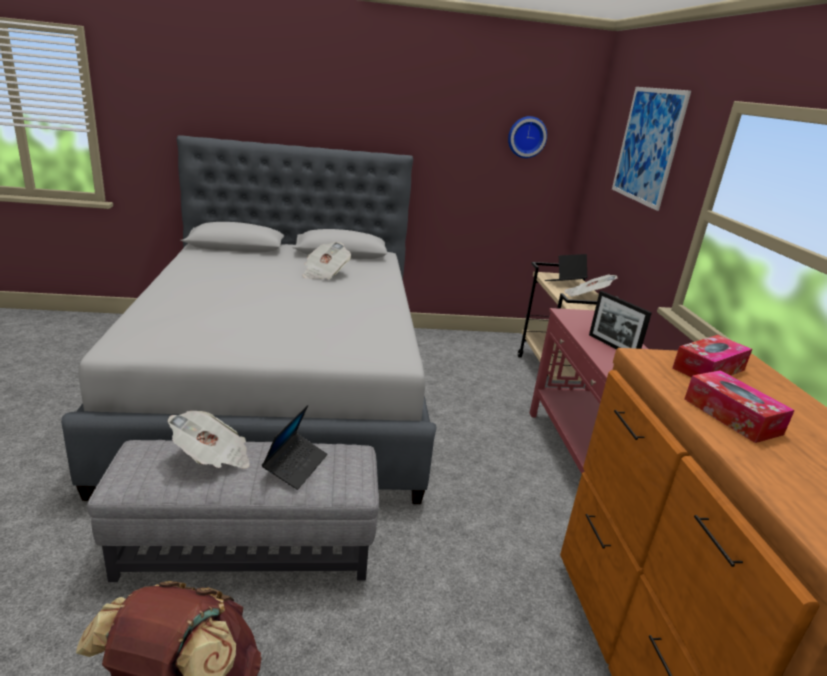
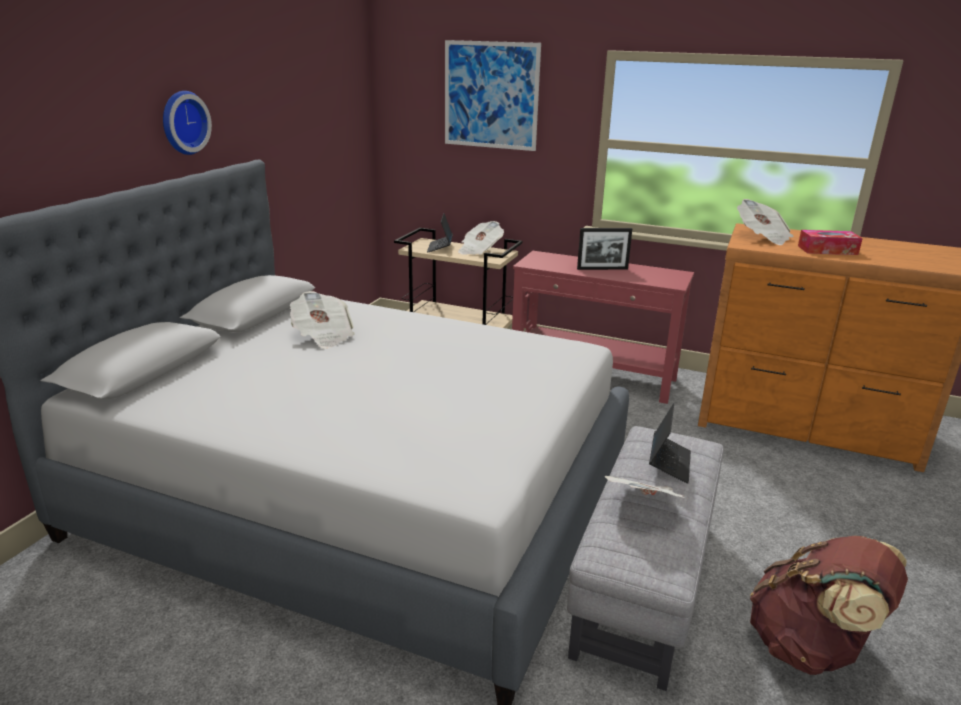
camera: 60 degrees left, 0 degrees up
(295, 466) = (669, 463): laptop -> laptop turned 60 degrees clockwise
(526, 137) = (332, 107): wall clock -> wall clock (182, 122)
(708, 369) = (762, 237): tissue box -> newspaper

